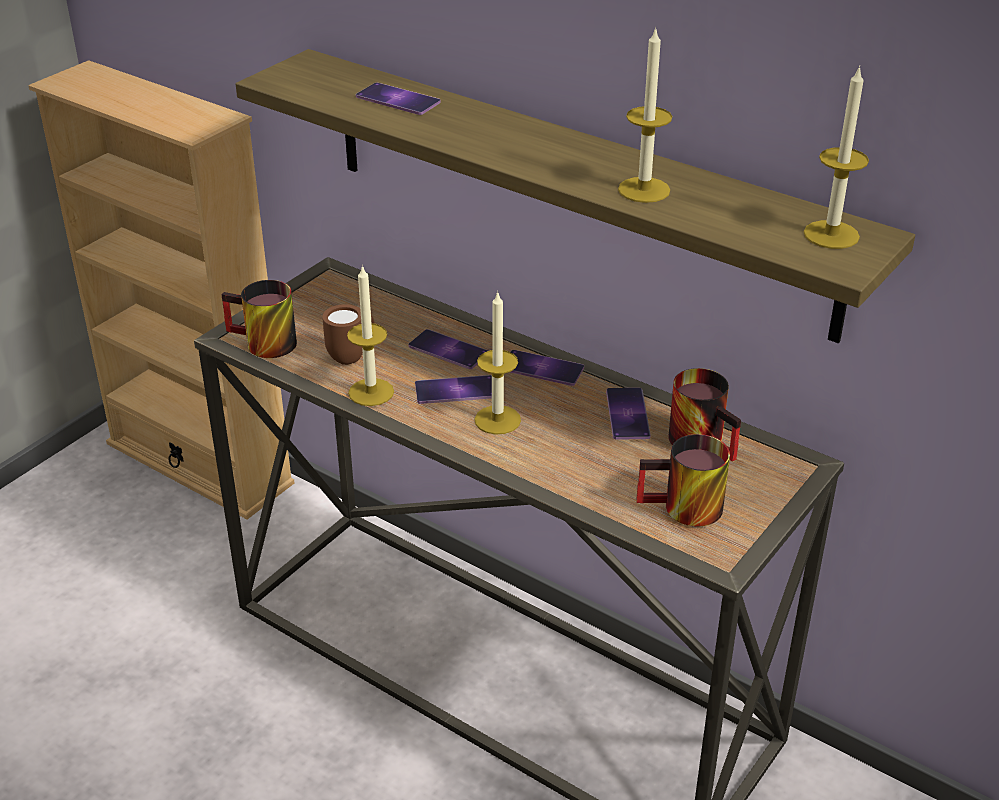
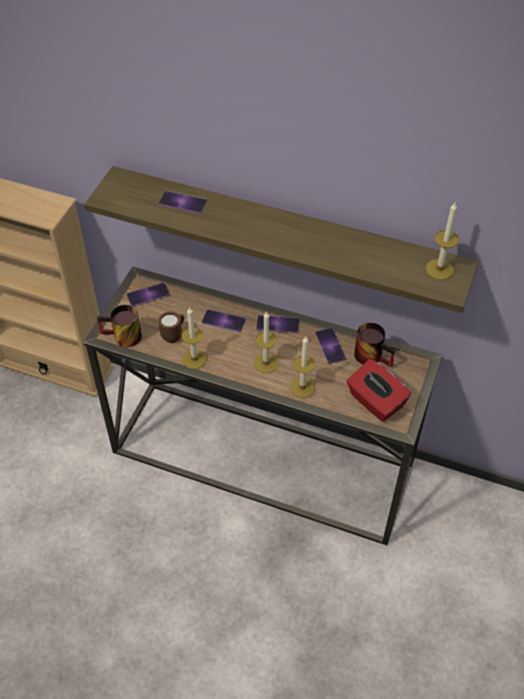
camera: 15 degrees left, 15 degrees up
(455, 390) = (237, 348): phone -> phone (148, 294)
(644, 190) = (338, 253): candle -> candle (302, 387)
(683, 510) = (375, 402): mug -> red tissue box

